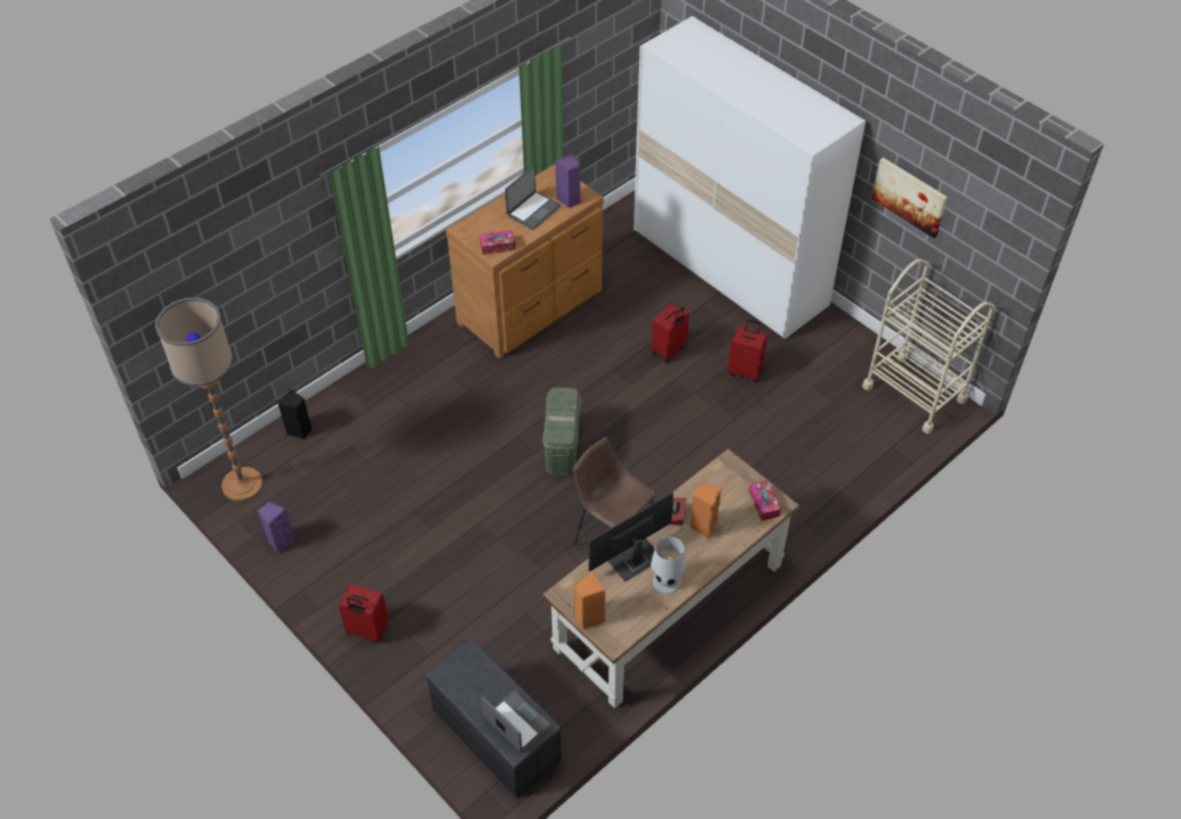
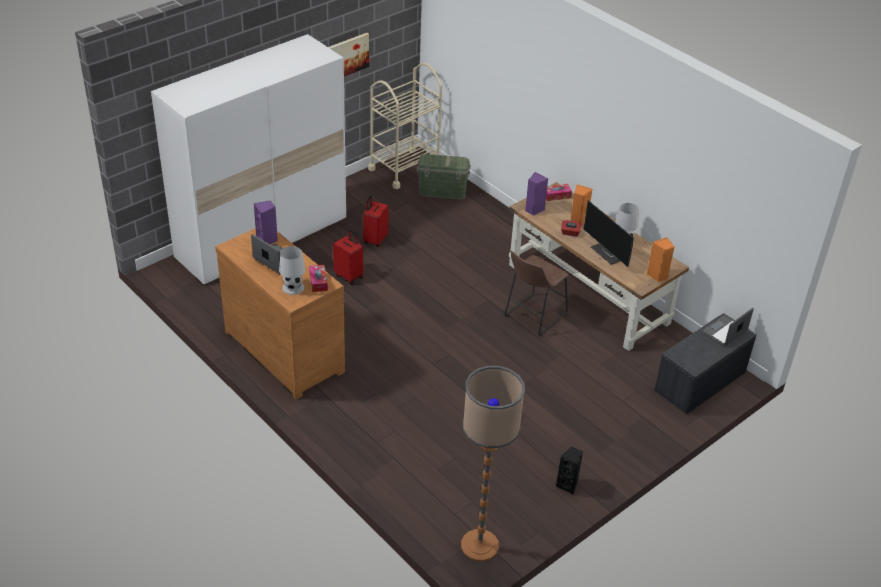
camera: 90 degrees left, 10 degrees down
(280, 541) = (542, 513): purple speaker -> purple speaker (533, 210)
(300, 431) = (418, 506): black speaker -> black speaker (568, 485)
(367, 630) = (625, 452): red suitcase -> none
(487, 227) = (293, 287): none -> white table lamp
(562, 448) = (445, 338): green storage box -> green storage box (442, 191)

